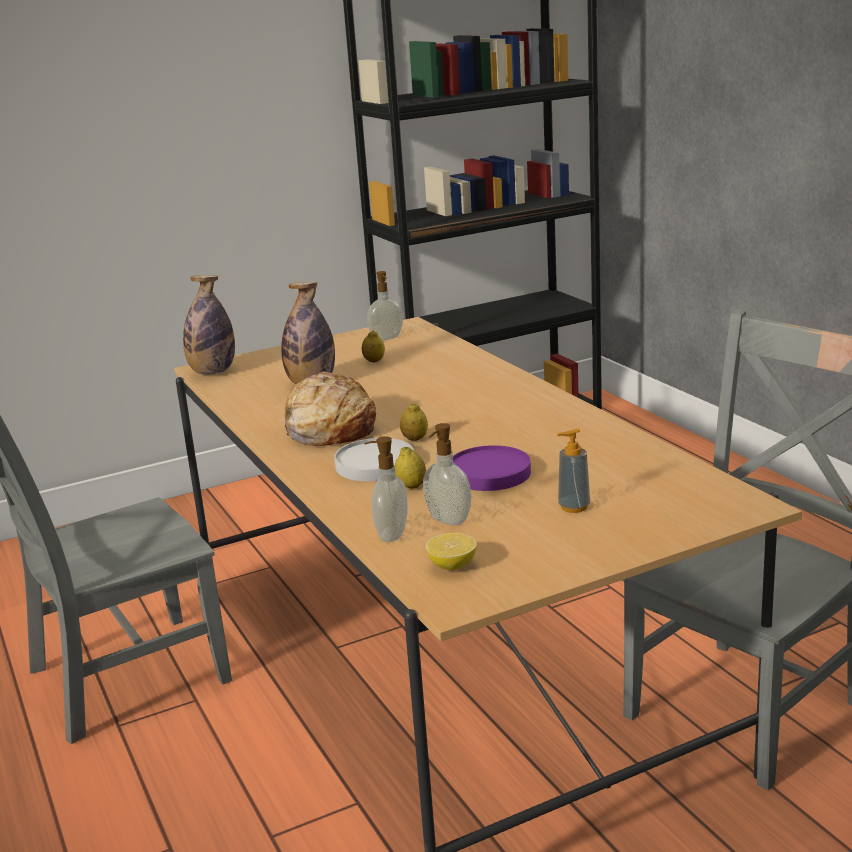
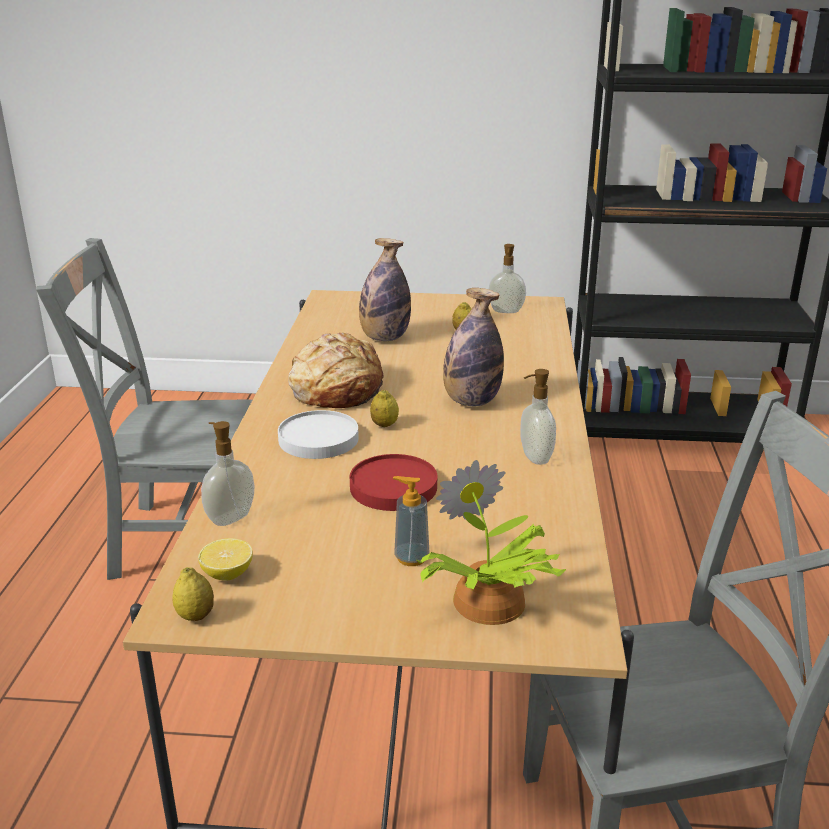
camera: 30 degrees right, 5 degrees up
(212, 372) = (330, 303): bottle -> bottle (471, 401)
(411, 486) = (314, 474): lemon -> lemon (195, 616)
(447, 520) = (291, 523): soap dispenser -> soap dispenser (534, 458)
(490, 473) = (394, 487): purple plate -> red plate
(667, 511) = (488, 604): none -> potted plant

